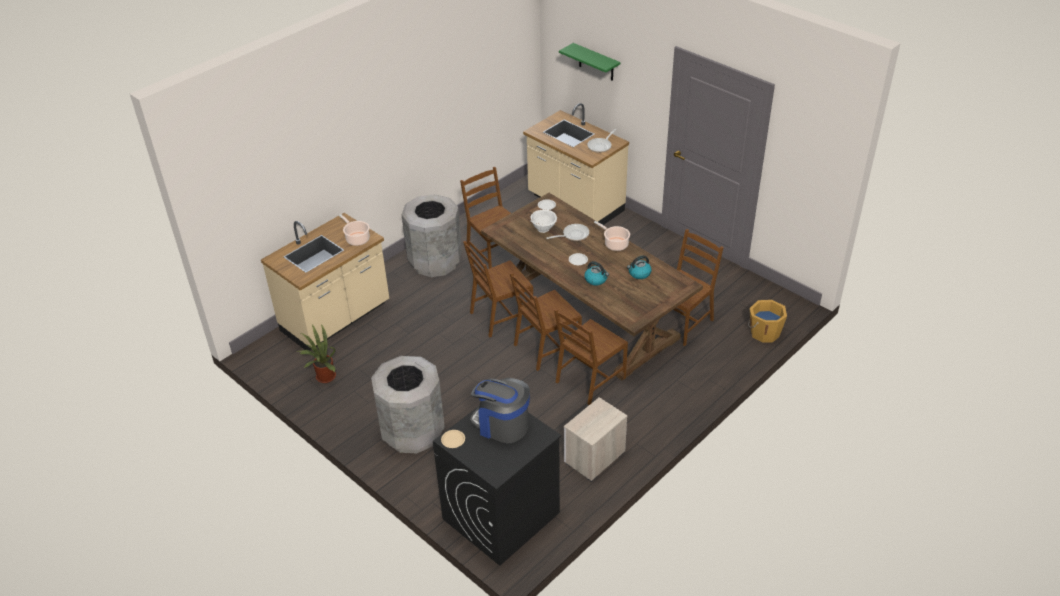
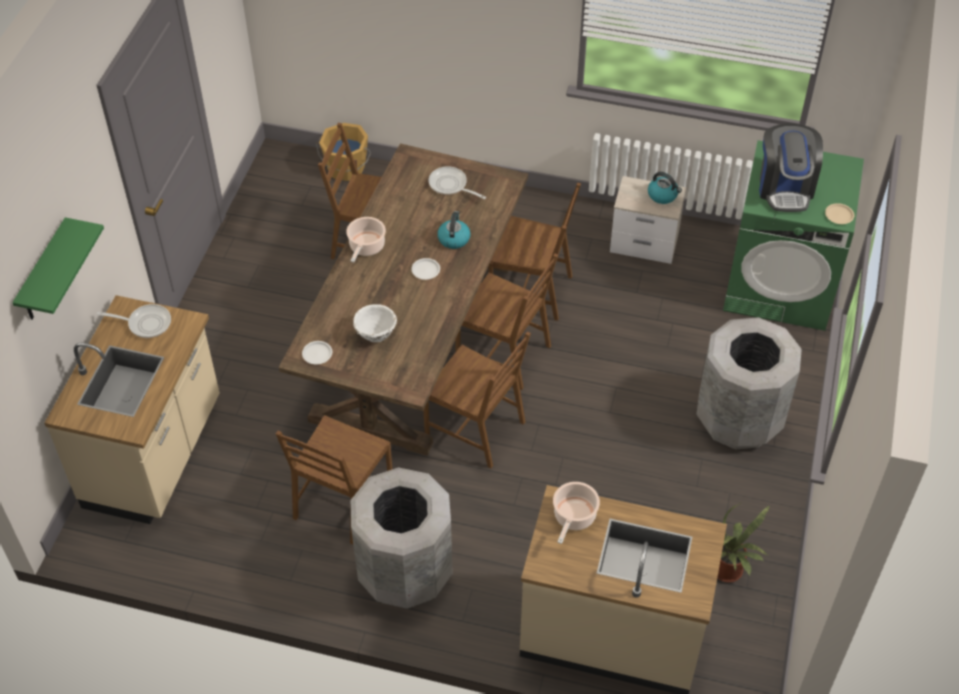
camera: 120 degrees left, 10 degrees up
(500, 516) = (780, 285): black washing machine -> green washing machine
(573, 235) = (371, 296): frying pan -> frying pan (450, 185)
(639, 273) = (414, 203): kettle -> kettle (663, 195)

